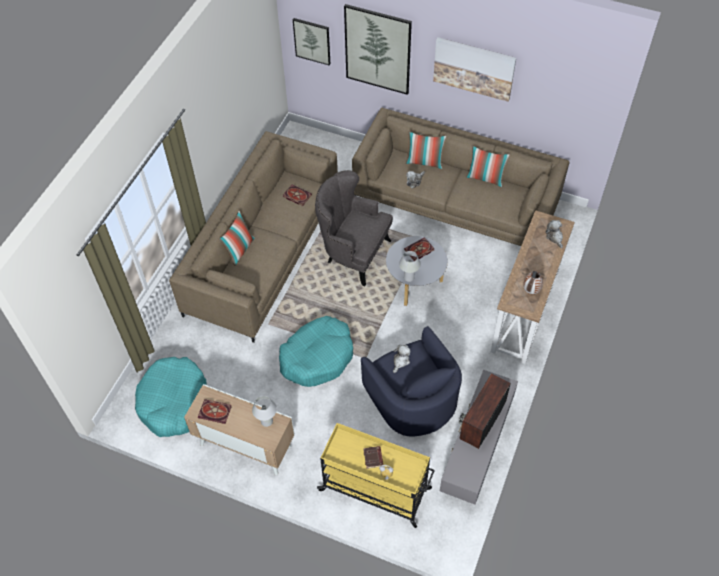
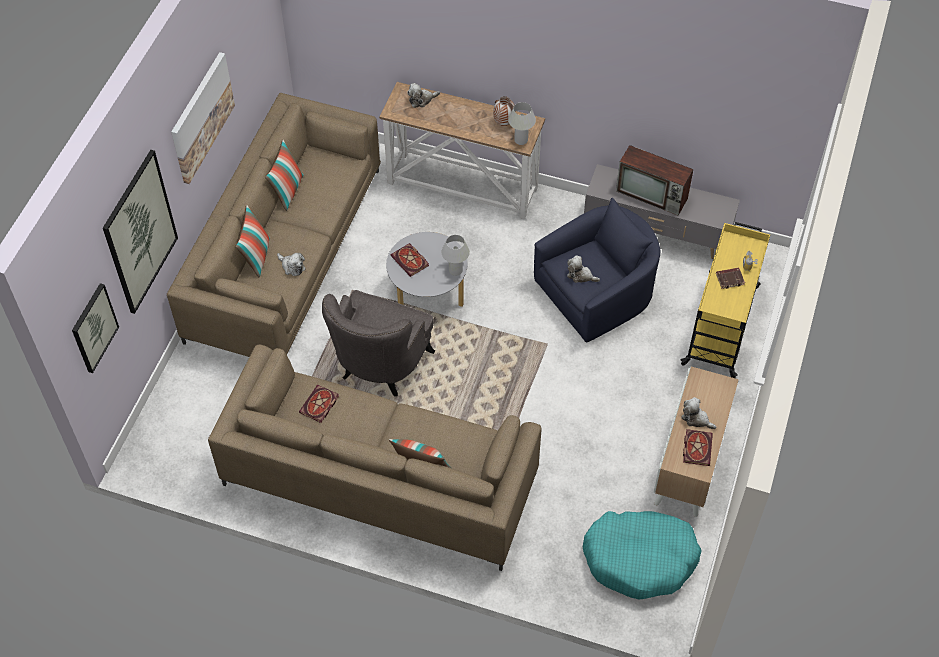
camera: 95 degrees left, 0 degrees up
(241, 415) = (696, 419): none -> plush toy
(267, 421) = (700, 390): white table lamp -> white table lamp (521, 140)
(317, 356) = (550, 396): turquoise dog bed -> none

